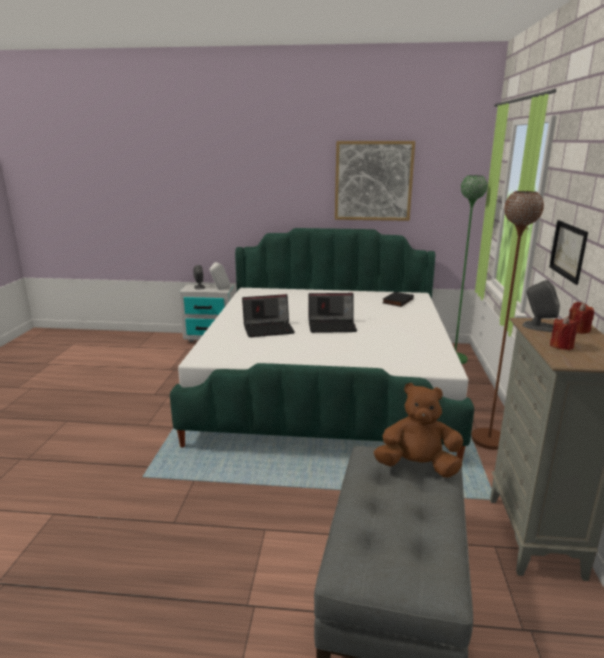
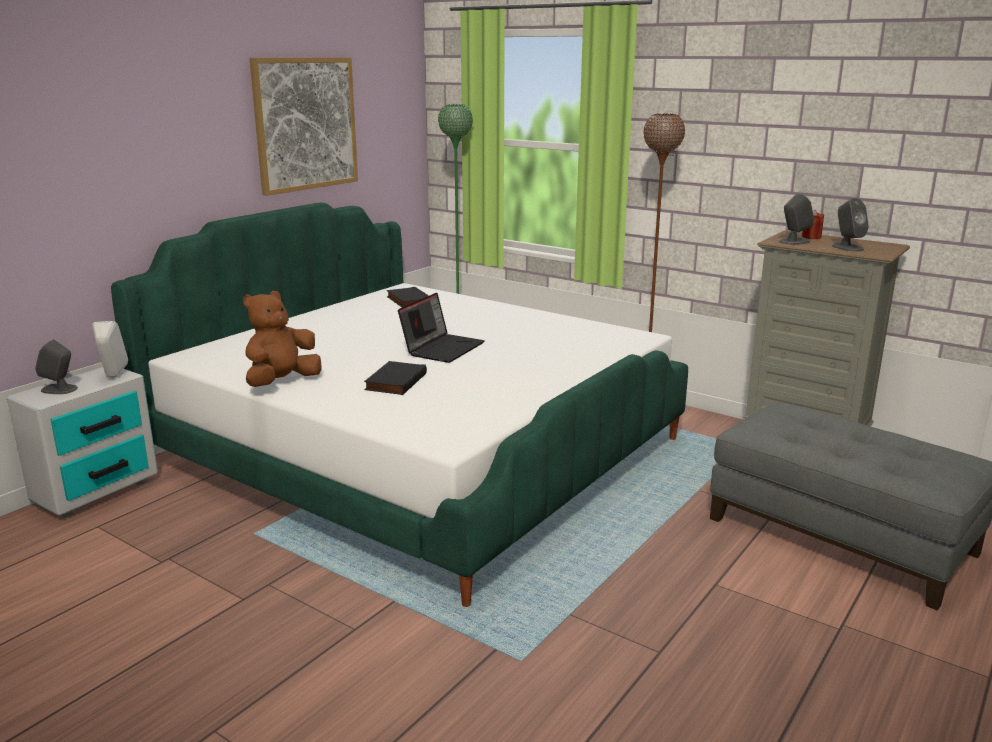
camera: 60 degrees left, 0 degrees up
(269, 329) = (394, 381): laptop -> black book
(417, 466) = (791, 416): brown plush toy -> brown plush toy (282, 382)
(561, 346) = (847, 247): red candle -> grey speaker
(568, 251) = (706, 172): picture -> none

